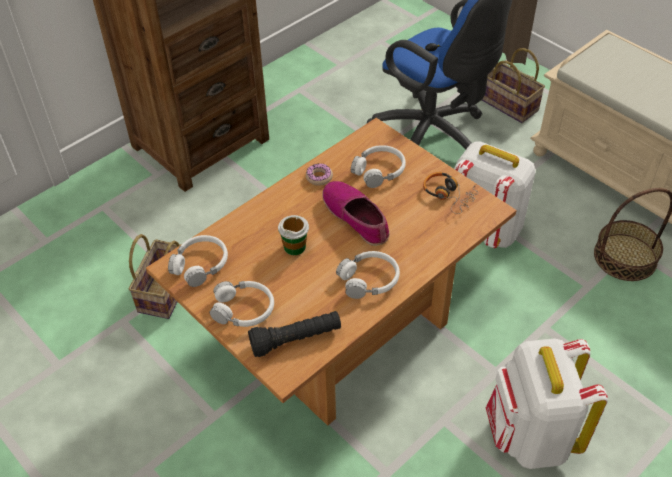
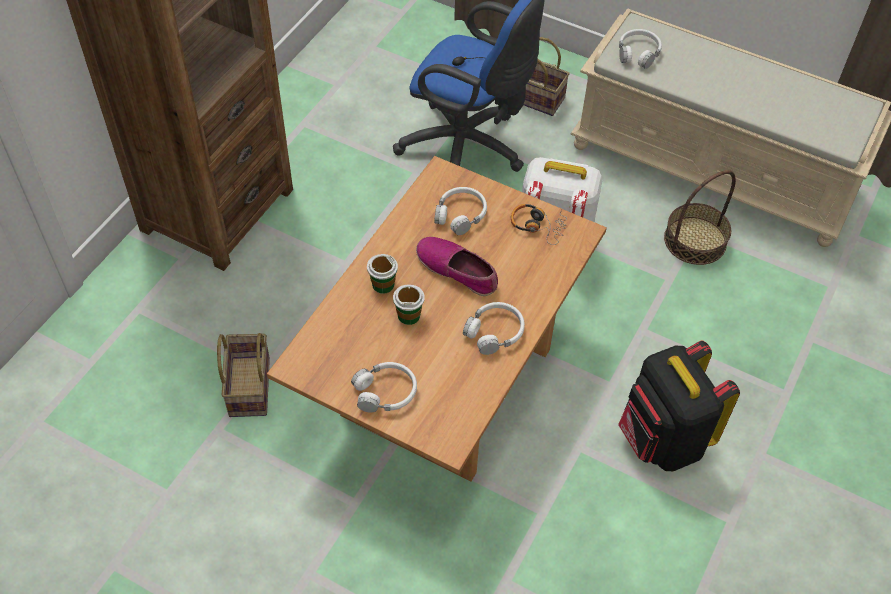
camera: 20 degrees left, 5 degrees up
(200, 265) = (322, 357): white headphones -> white headphones (638, 53)
(282, 215) = (383, 284): none -> cup
(296, 339) = (448, 409): black flashlight -> none
(319, 177) = (403, 235): donut -> none
(530, 436) = (662, 440): white backpack -> black backpack

